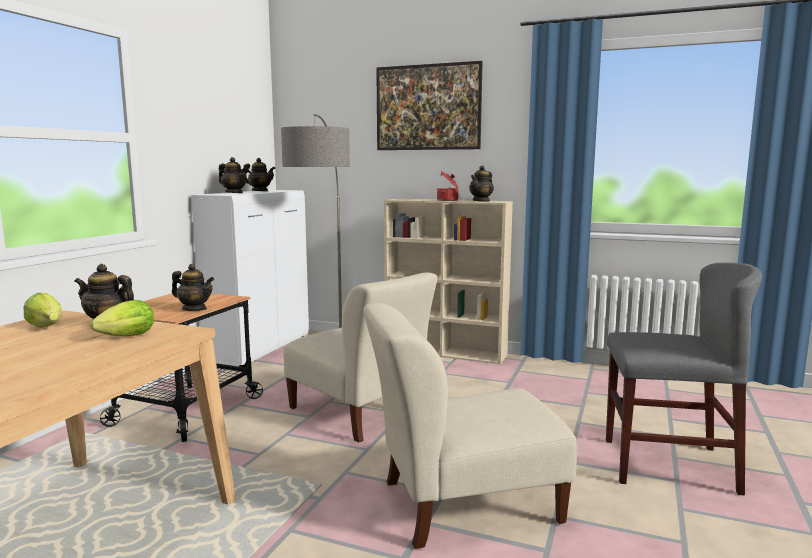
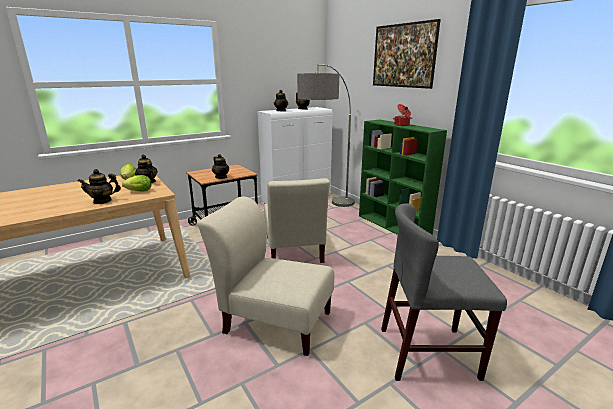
camera: 35 degrees right, 10 degrees up
(446, 352) = (393, 226): beige bookcase -> green bookcase
(481, 201) = (422, 128): teapot -> teapot (102, 201)
(668, 465) = (428, 353): grey chair -> grey chair turned 135 degrees clockwise

